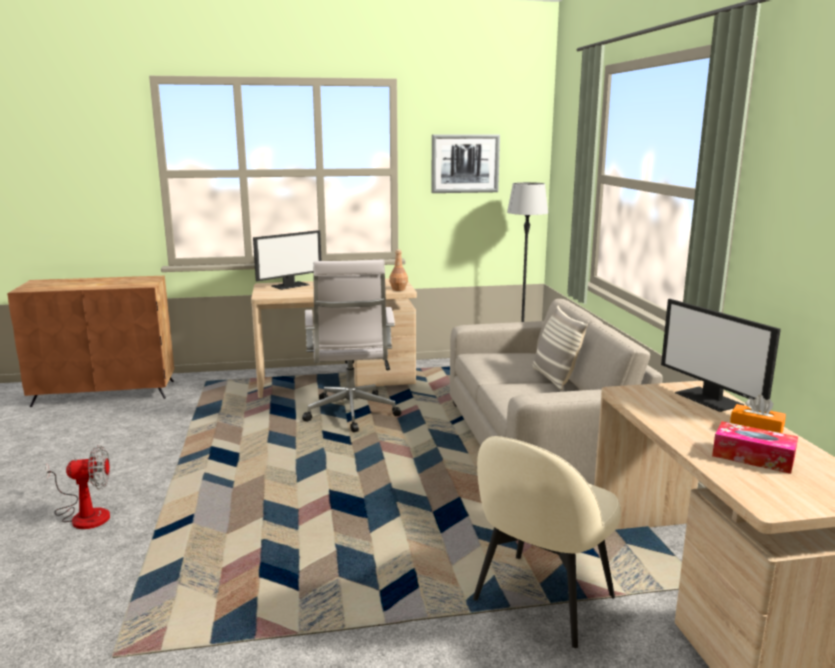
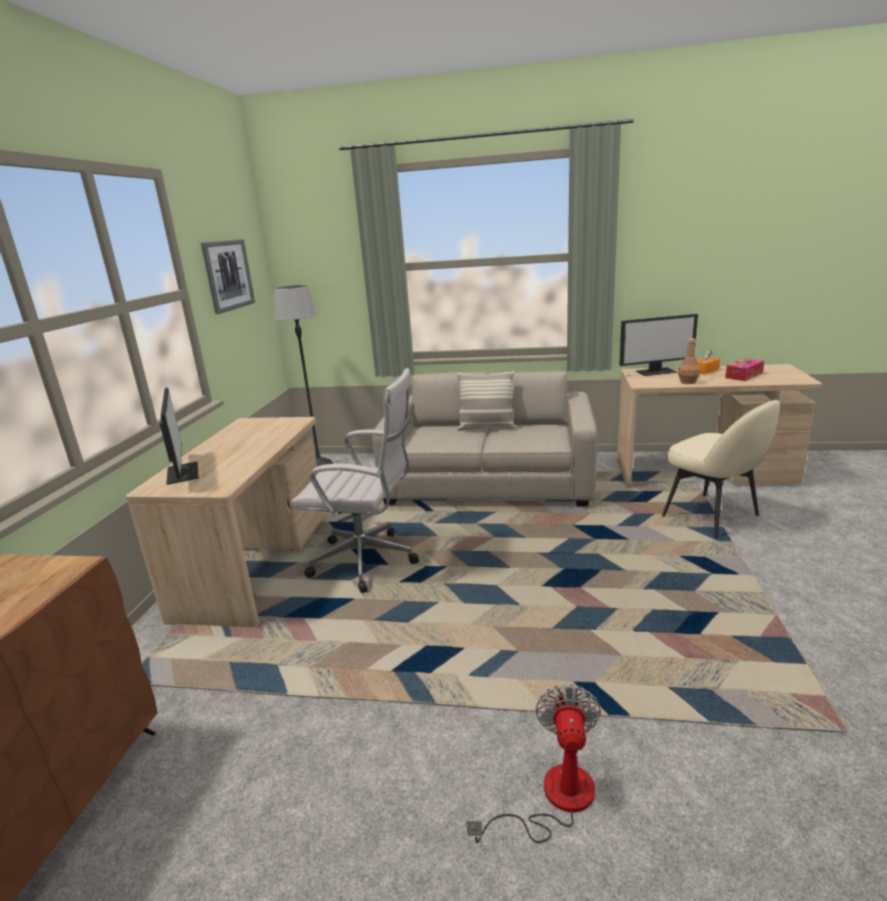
camera: 70 degrees left, 5 degrees up
(398, 289) = (291, 422): brown bottle -> brown bottle (687, 382)

